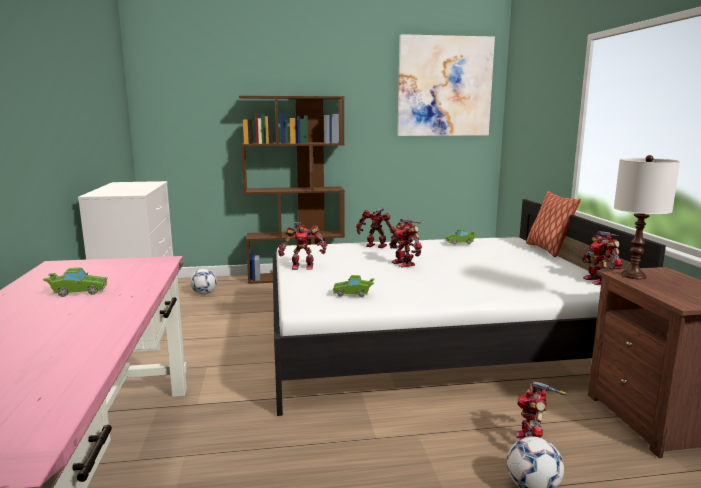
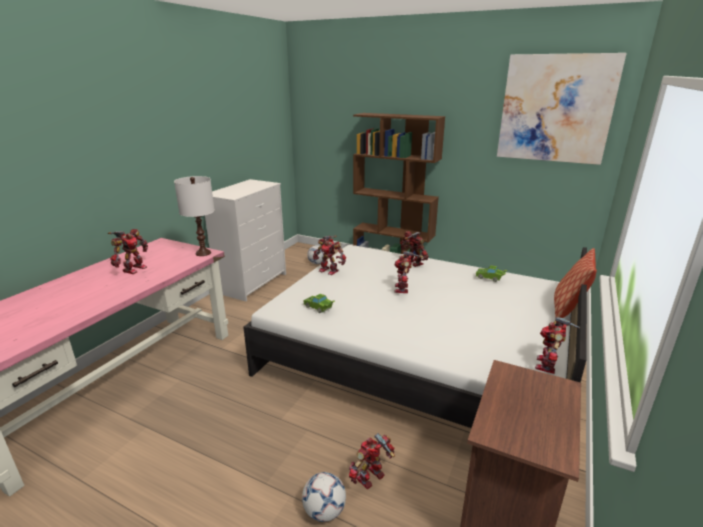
camera: 35 degrees right, 10 degrees up
(77, 292) = (133, 269): green toy car -> toy robot
(633, 275) = (515, 380): white table lamp -> white table lamp (203, 253)

